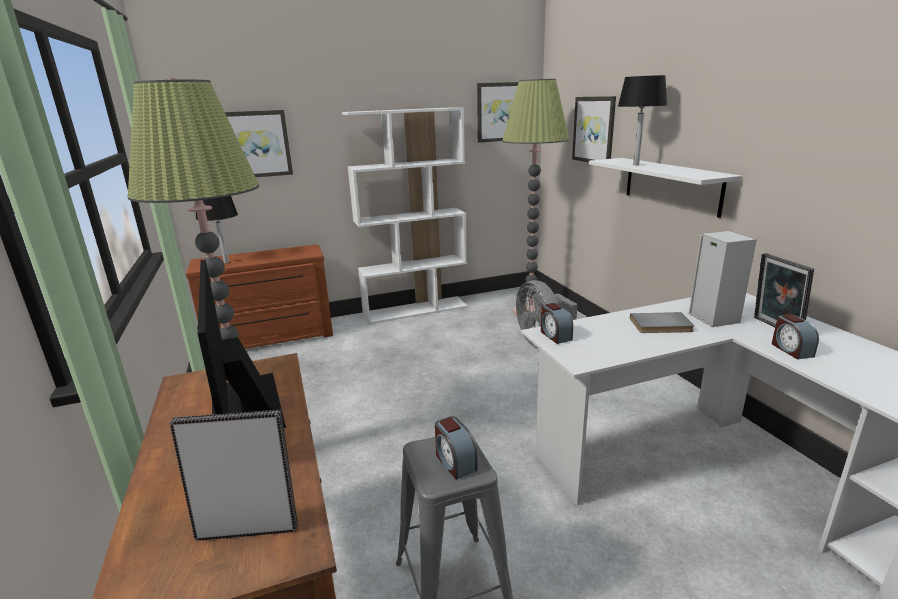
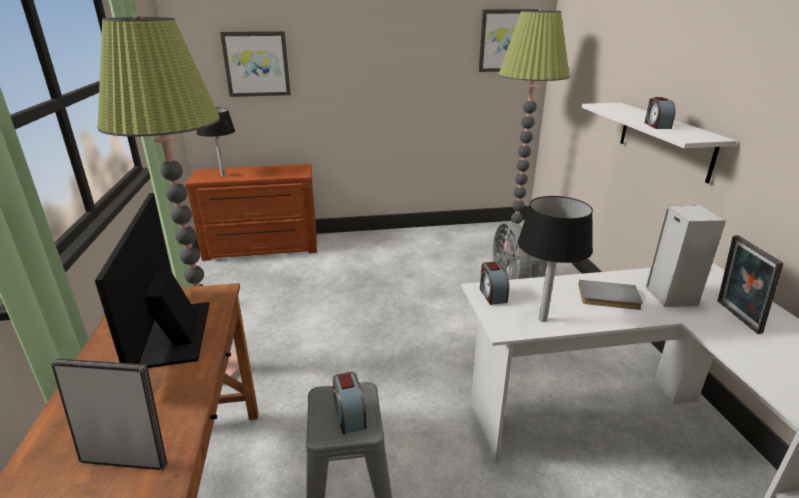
camera: 10 degrees right, 5 degrees up
(416, 310) = (401, 234): white bookcase -> none
(594, 130) = (597, 68): picture -> none
(636, 165) = (628, 114): black table lamp -> black table lamp (543, 319)
(791, 350) = (741, 346): alarm clock -> alarm clock (656, 125)

